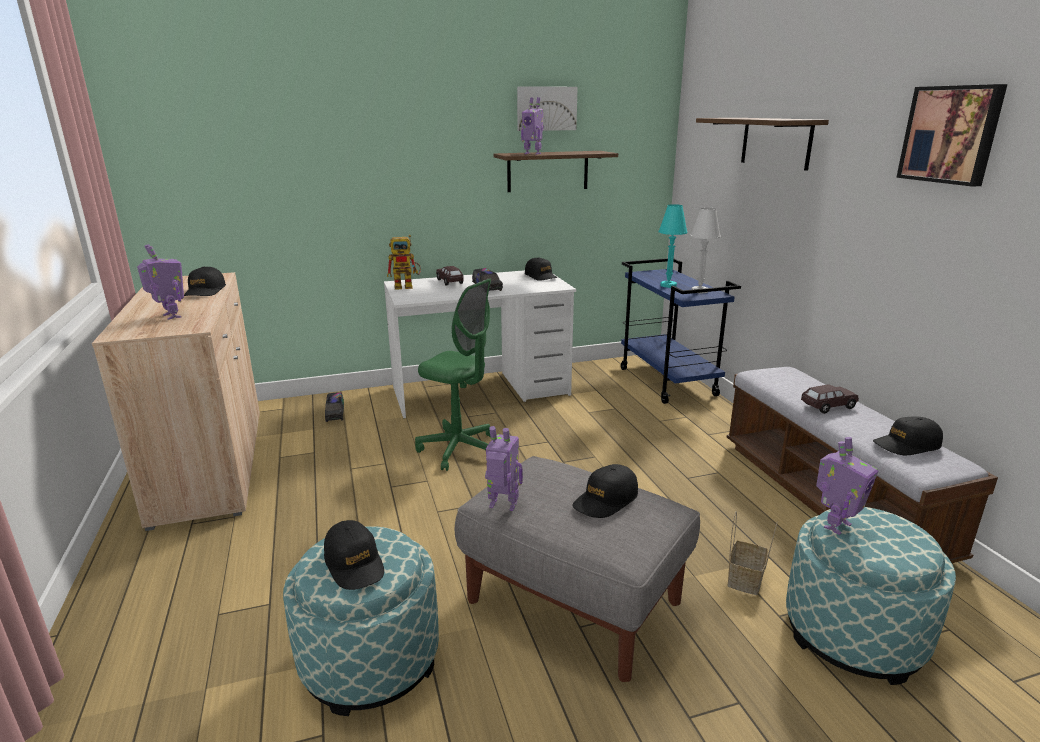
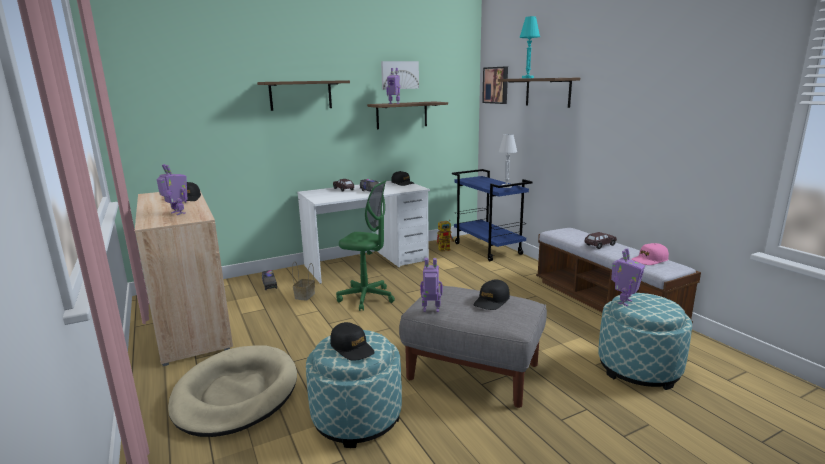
camera: 10 degrees left, 5 degrees down
(220, 591) = (236, 394): none -> beige dog bed
(390, 138) = (300, 95): none -> shelf
(408, 286) = (316, 193): toy robot -> toy robot (446, 249)
(668, 285) = (485, 184): turquoise table lamp -> turquoise table lamp (527, 78)
(745, 580) = (571, 349): basket -> basket (305, 296)
(906, 445) = (649, 260): black cap -> pink cap
(951, 134) = (653, 82): picture -> picture (496, 85)

